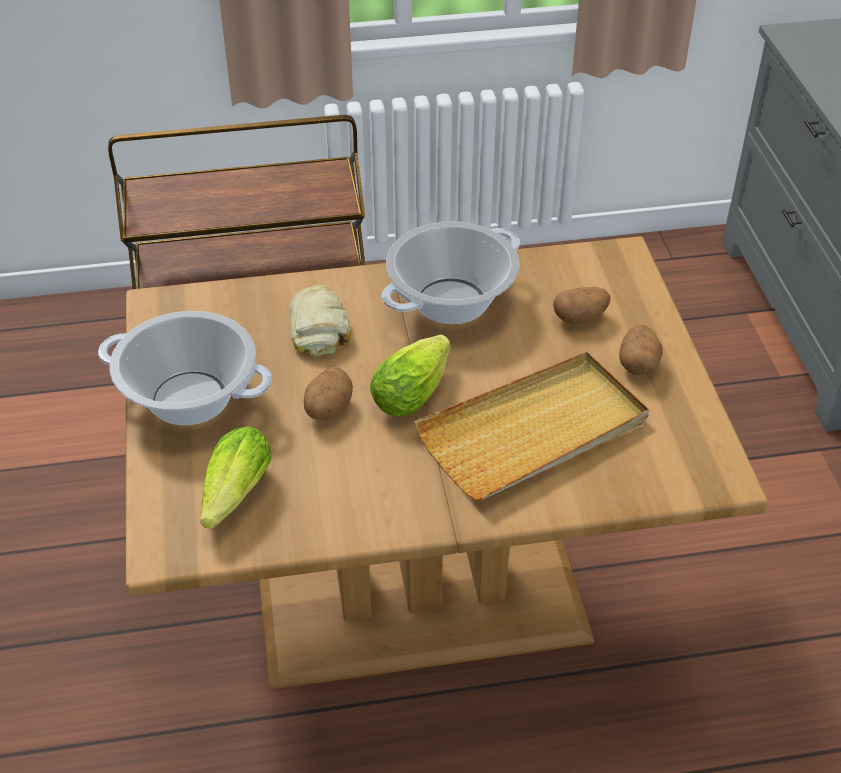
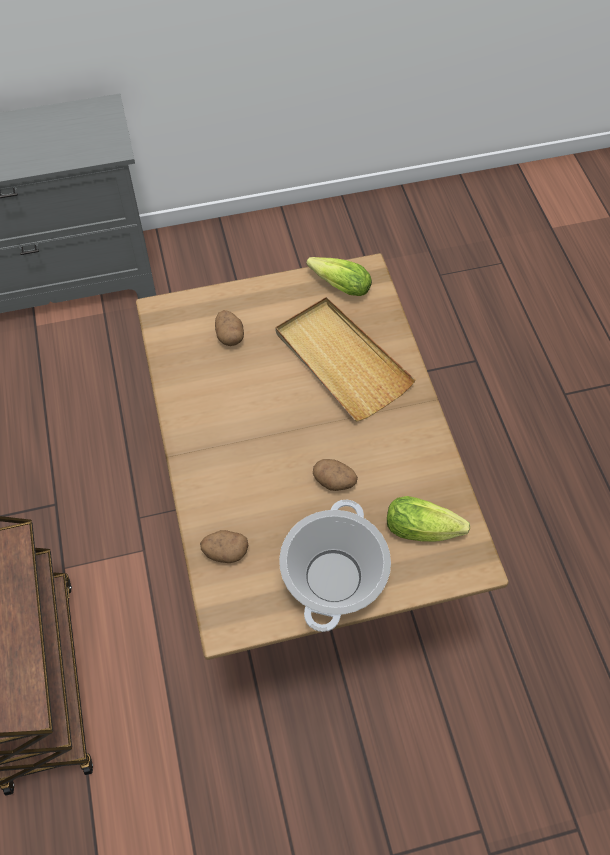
camera: 95 degrees left, 15 degrees up
(320, 327) = (248, 497): bread -> none
(415, 390) = (310, 429): lettuce -> lettuce (337, 284)
(451, 301) = (214, 413): cooking pot -> none
(638, 364) = (274, 305): potato -> potato (225, 552)

